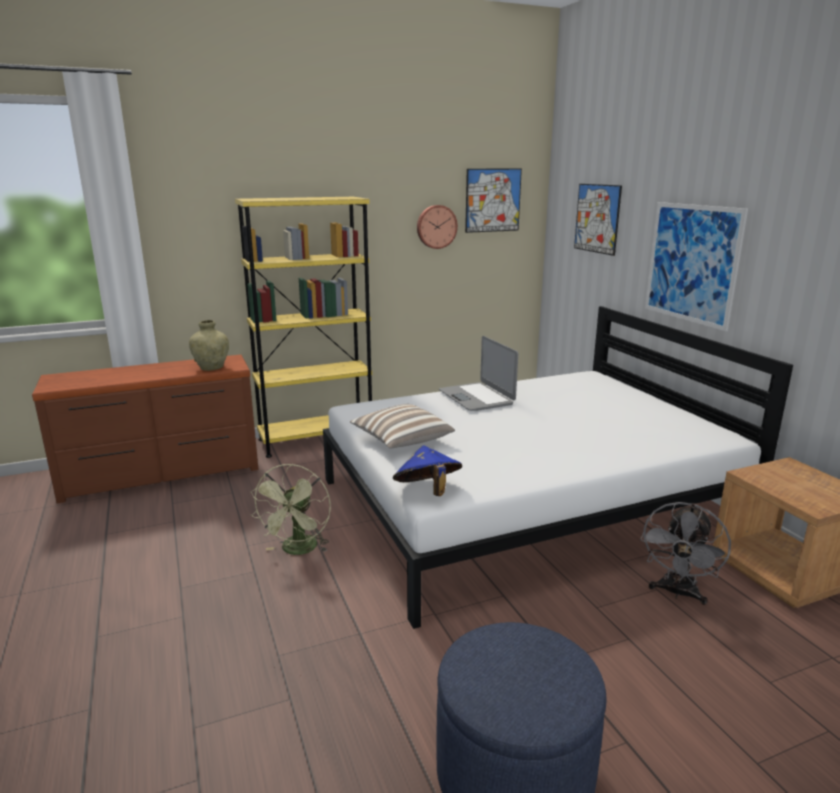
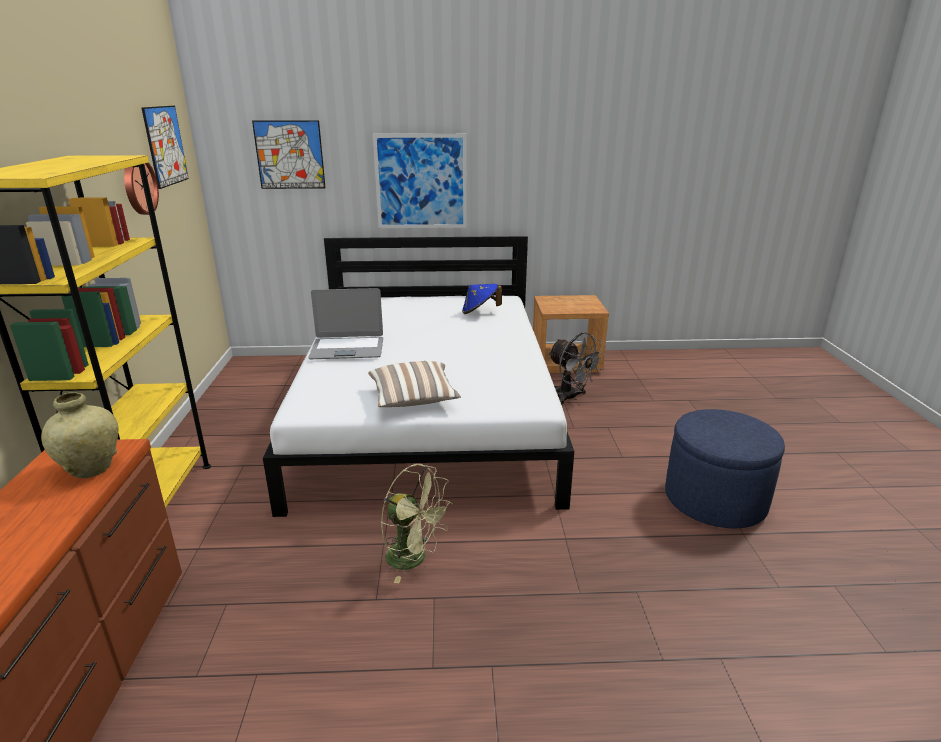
camera: 70 degrees left, 5 degrees up
(427, 492) = (527, 405): blue hat -> blue hat (480, 312)

